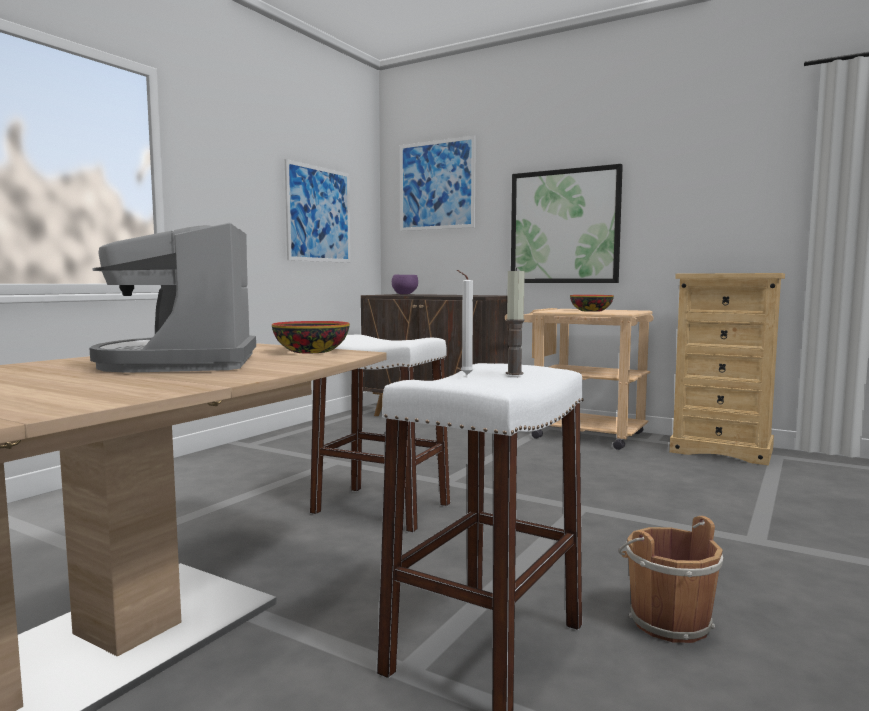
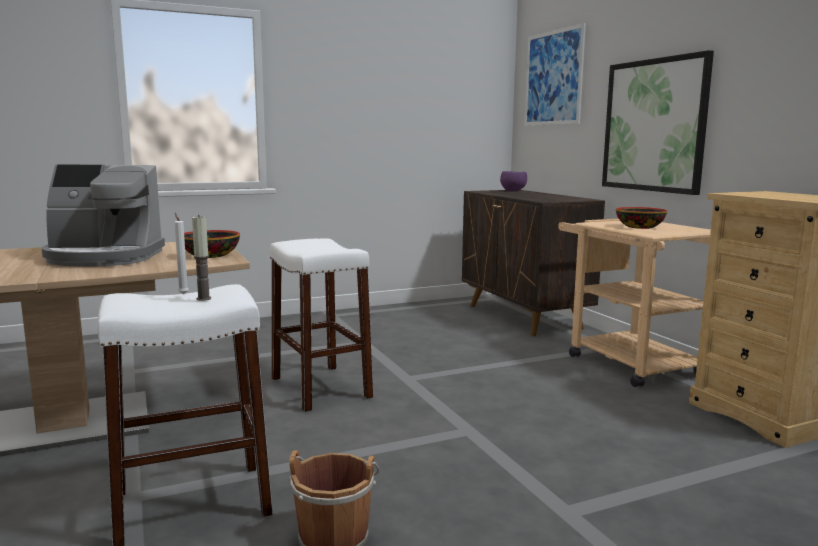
camera: 35 degrees right, 5 degrees up
(182, 363) = (104, 257): coffee machine -> coffee machine turned 120 degrees counterclockwise
(319, 214) = (429, 114): picture -> none

